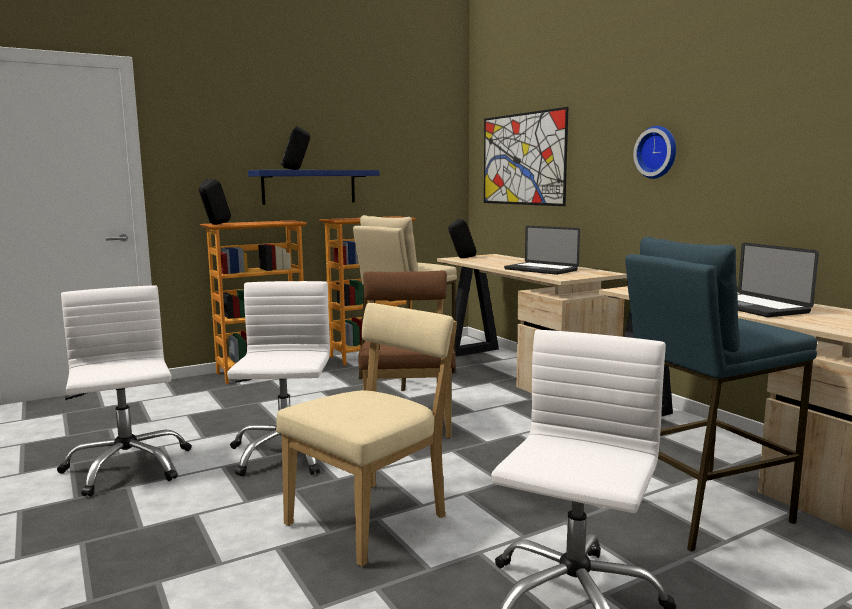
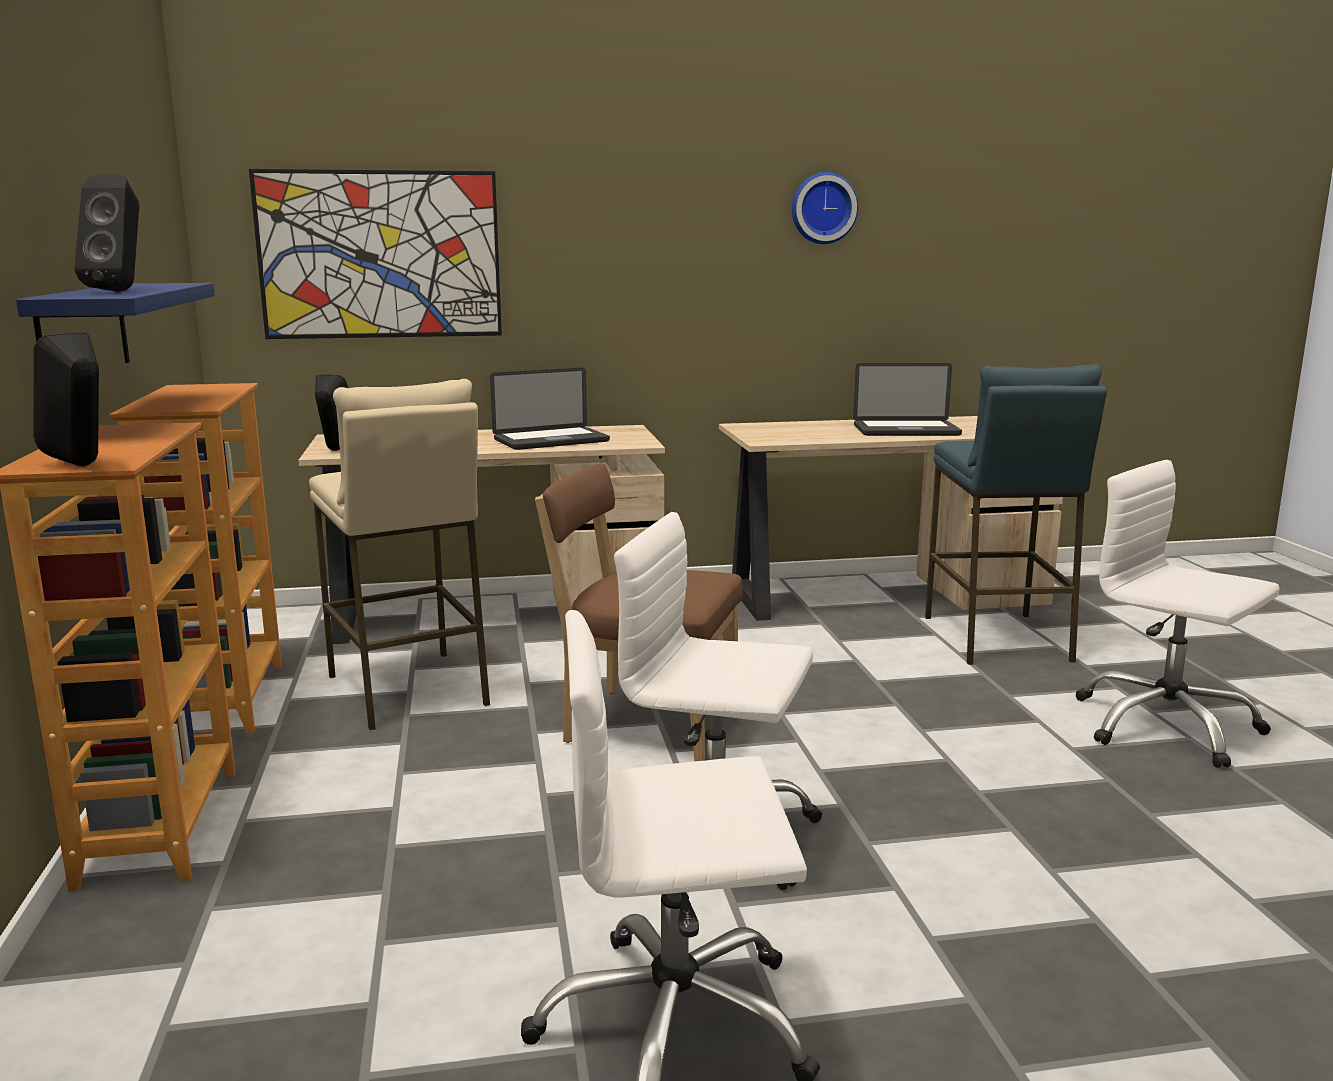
camera: 70 degrees left, 5 degrees up
(373, 518) = (979, 794): beige chair -> none
(658, 152) = (680, 254): wall clock -> wall clock (822, 208)

